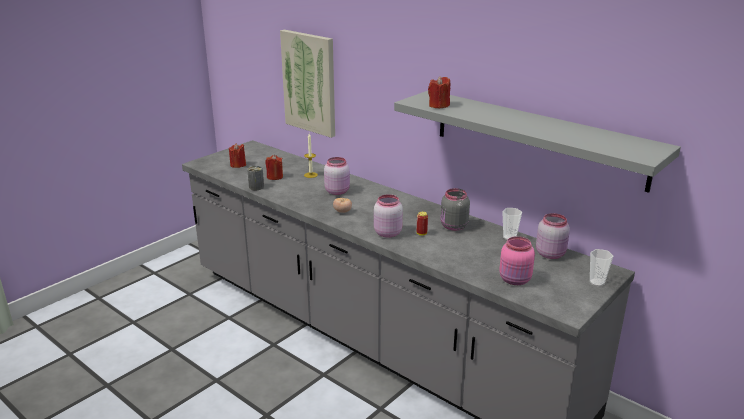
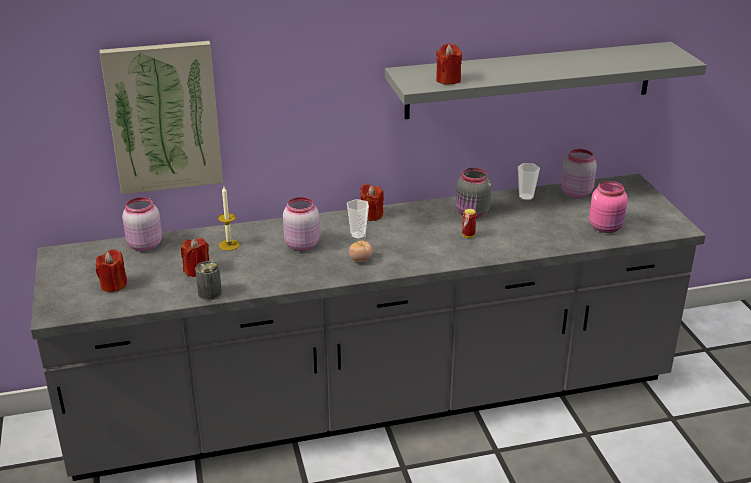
camera: 55 degrees left, 5 degrees up
(387, 233) = (444, 253): pink jar -> pink jar (144, 245)
(400, 198) = (371, 215): none -> red candle
(596, 282) = (643, 195): cup -> cup (358, 235)

